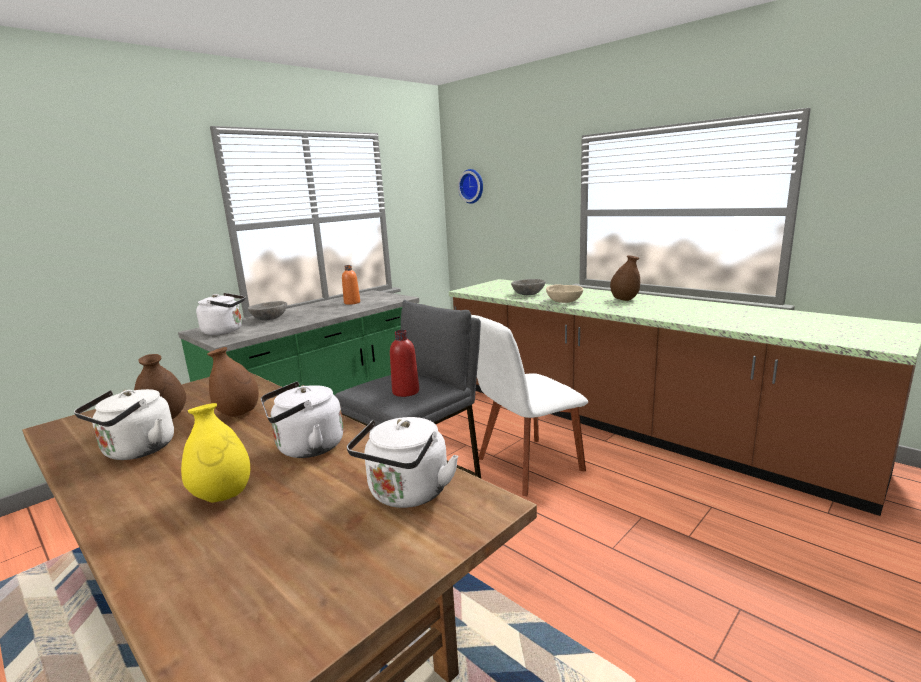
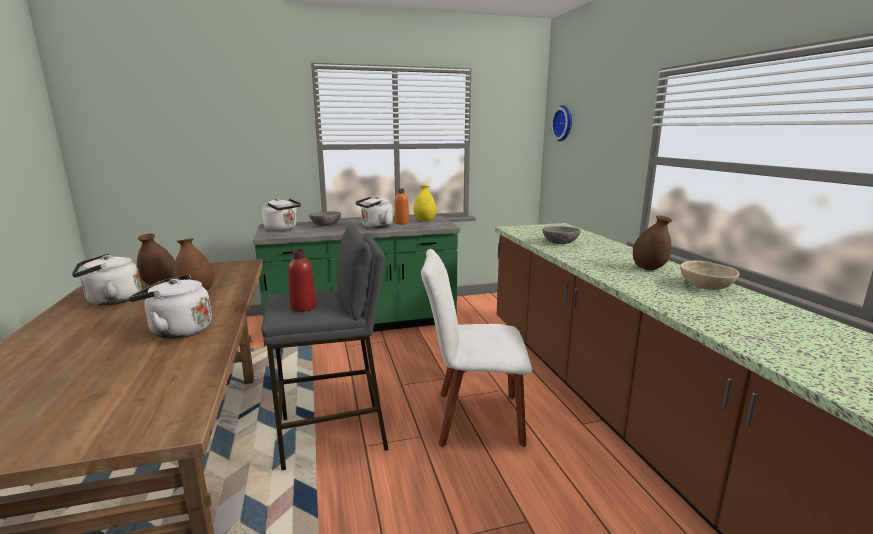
camera: 30 degrees right, 0 degrees up
(222, 496) = (83, 347): yellow vase -> yellow vase (425, 221)
(407, 494) = (153, 391): white kettle -> white kettle (375, 226)
(564, 301) = (578, 256): beige bowl -> beige bowl (705, 286)

